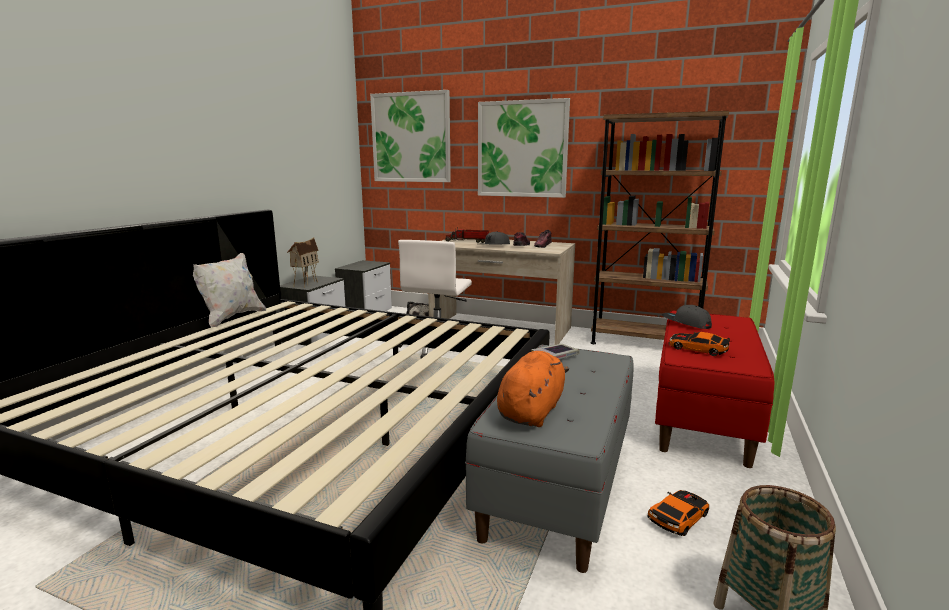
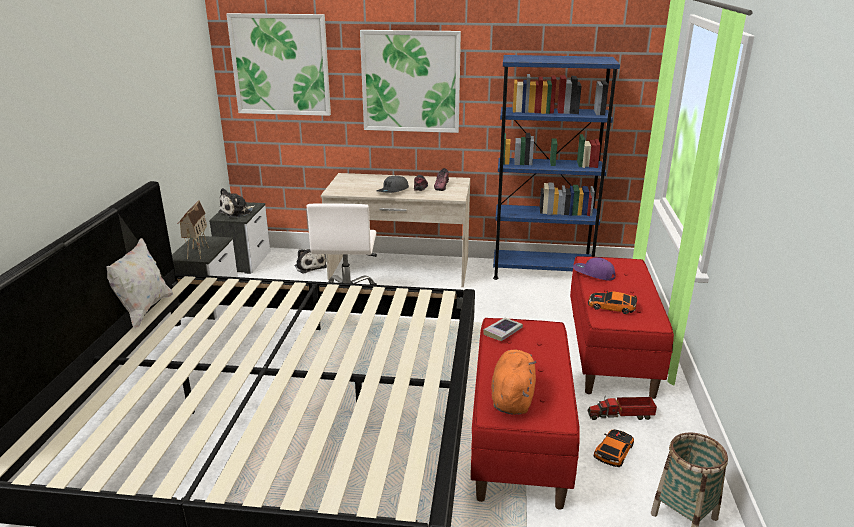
camera: 15 degrees left, 10 degrees up
(362, 265) = (237, 212): none -> plush toy
(468, 241) = (361, 183): toy truck -> toy truck (622, 415)
(558, 484) = (518, 439): grey bench -> red bench
(644, 343) = (541, 272): brown bookcase -> blue bookcase
(685, 323) = (593, 274): grey cap -> purple cap

